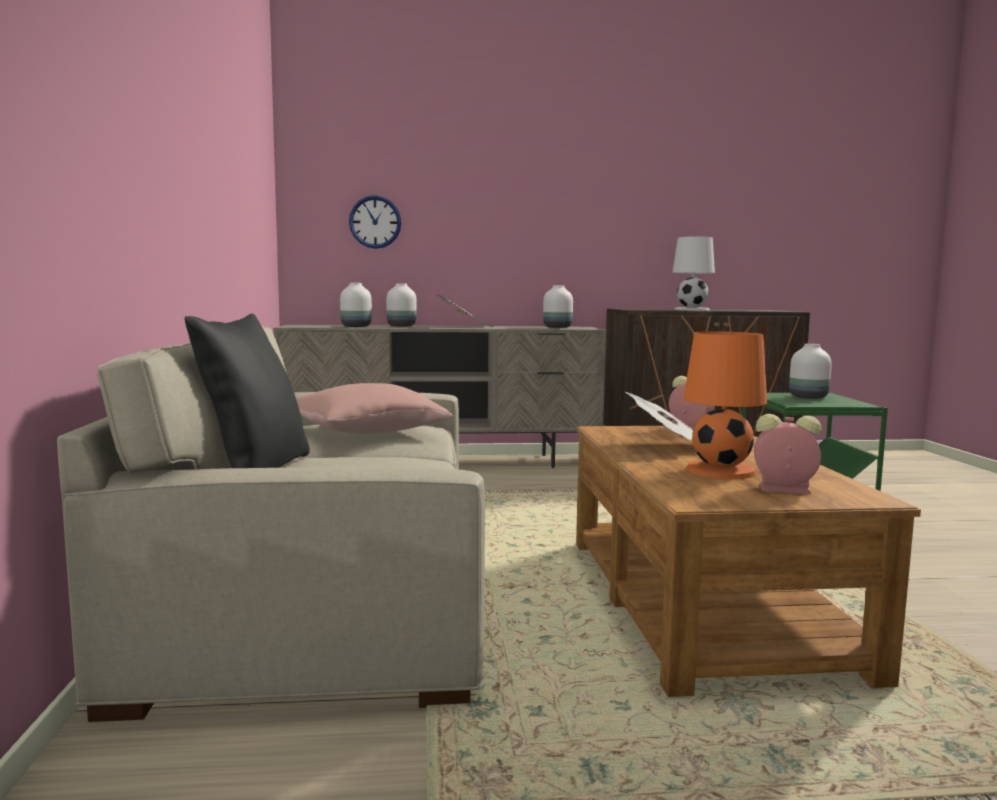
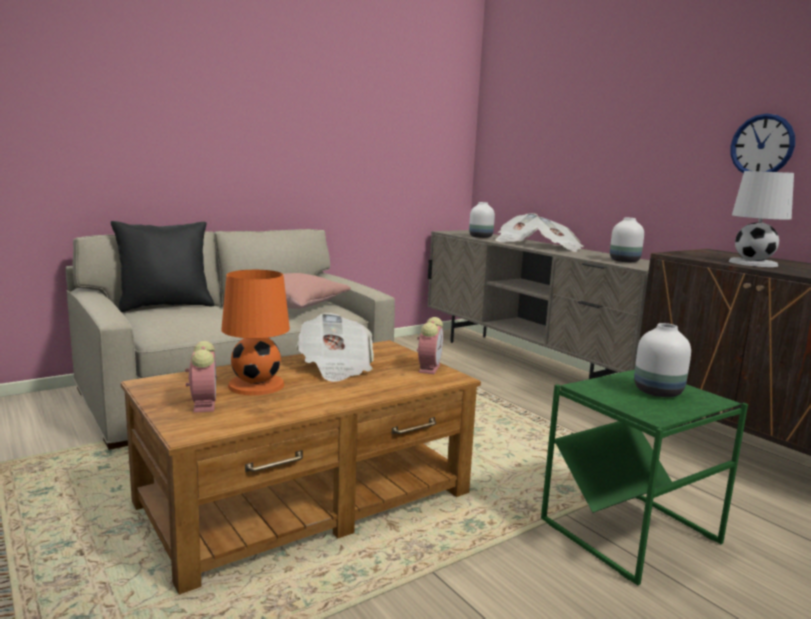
camera: 60 degrees right, 5 degrees up
(375, 222) = (527, 151): wall clock -> wall clock (762, 145)
(402, 326) = (517, 241): white vase -> newspaper

